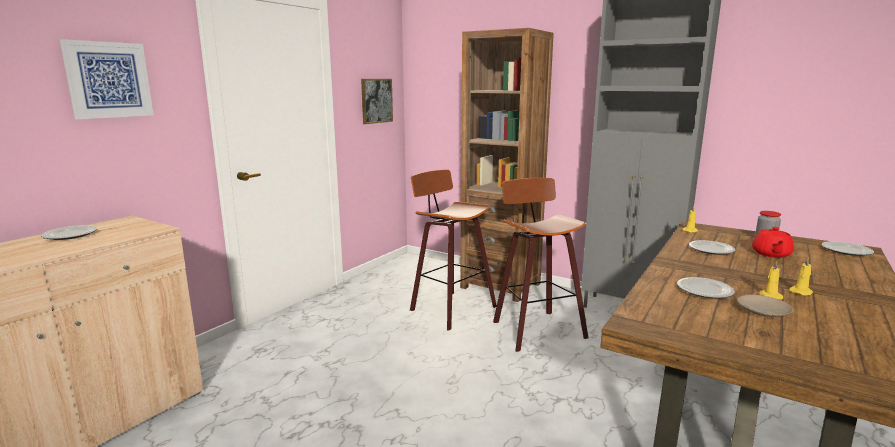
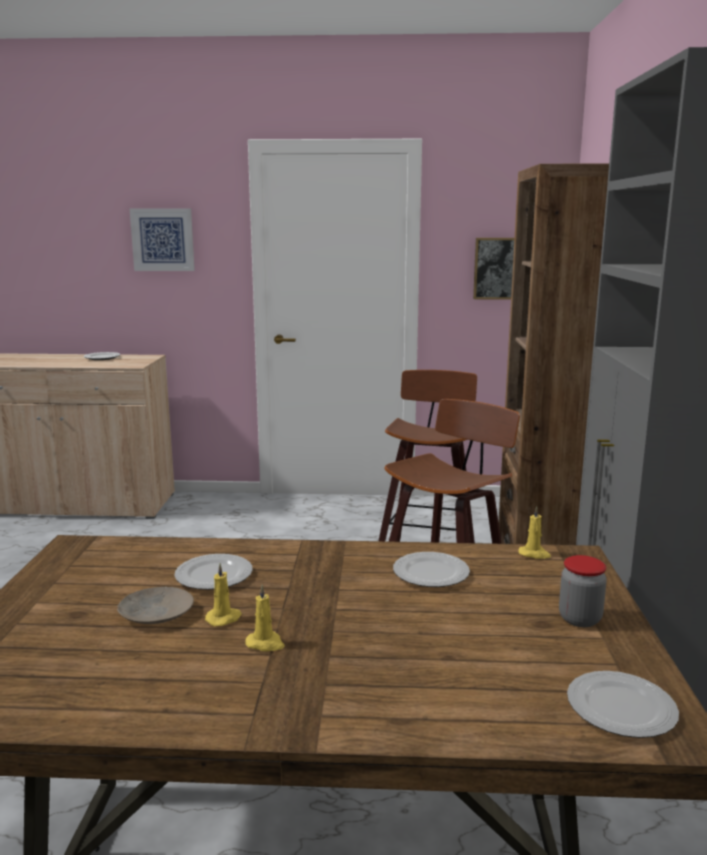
camera: 60 degrees right, 0 degrees up
(771, 254) = (469, 623): red teapot -> none

